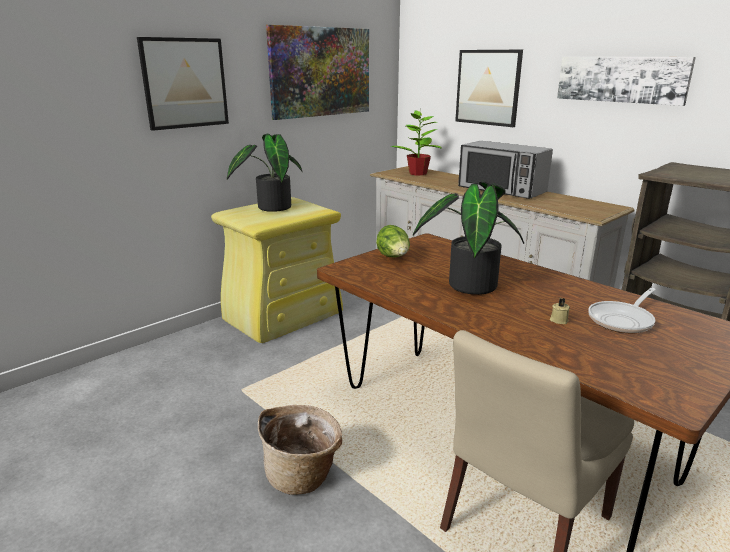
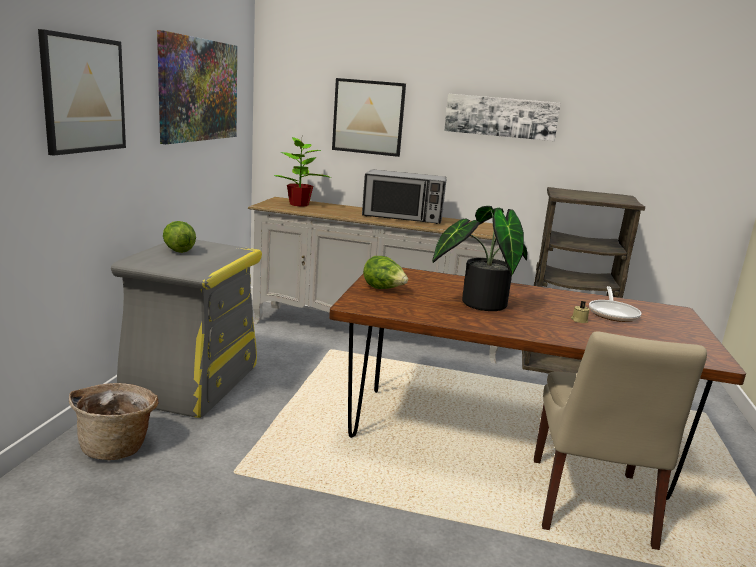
camera: 35 degrees left, 5 degrees down
(270, 207) = (178, 250): potted plant -> lettuce
(285, 315) = (194, 382): yellow nightstand -> grey nightstand
(303, 474) = (390, 531): basket -> basket (117, 446)

